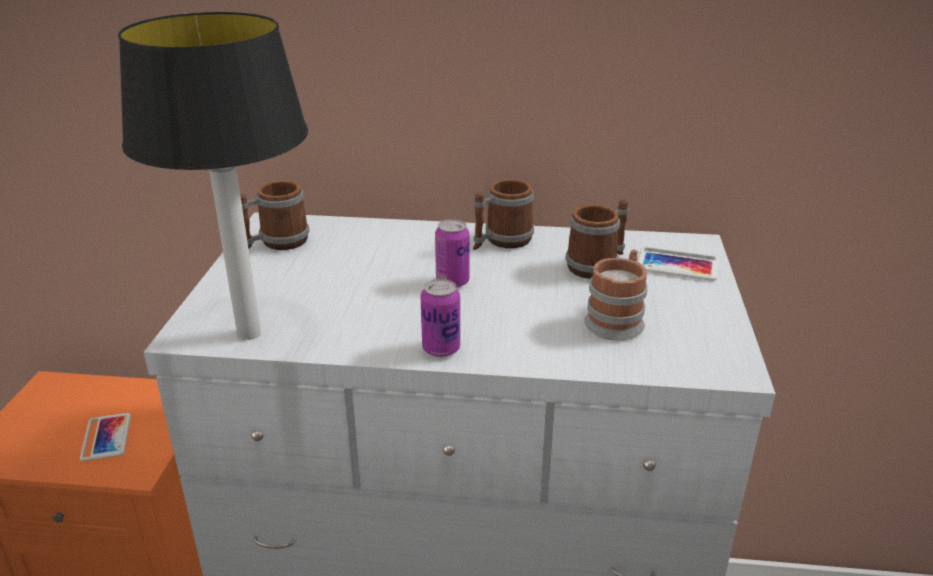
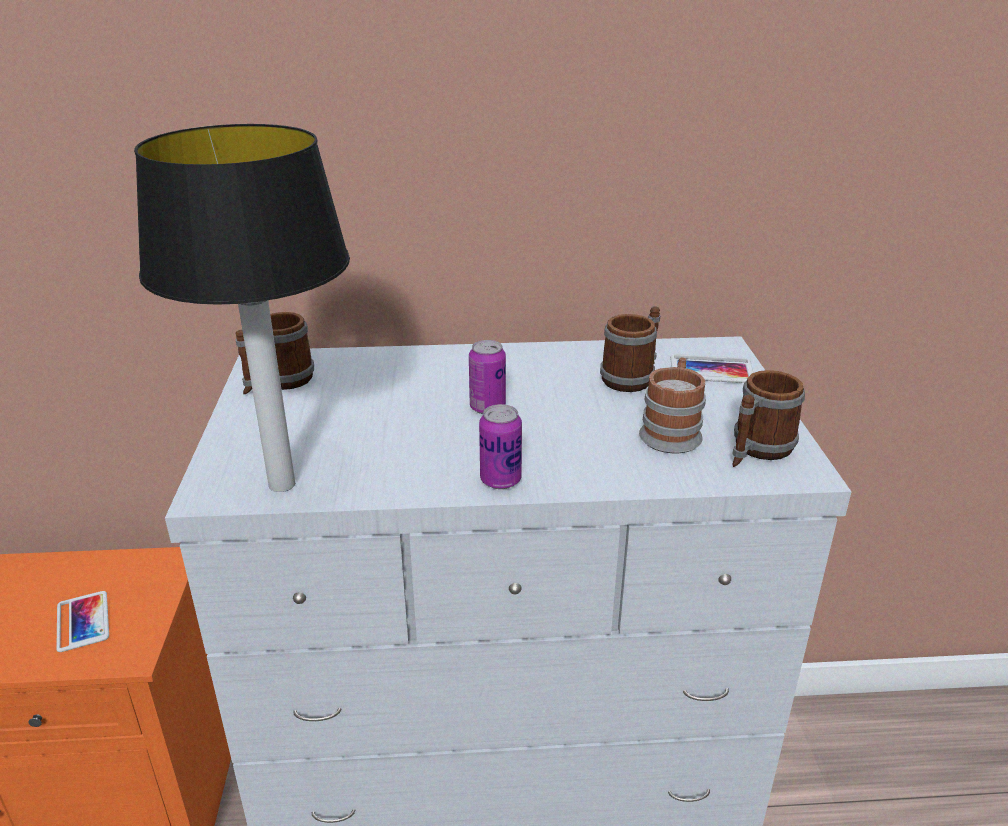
camera: 10 degrees left, 0 degrees up
(501, 241) = (524, 361): mug -> mug (757, 450)

